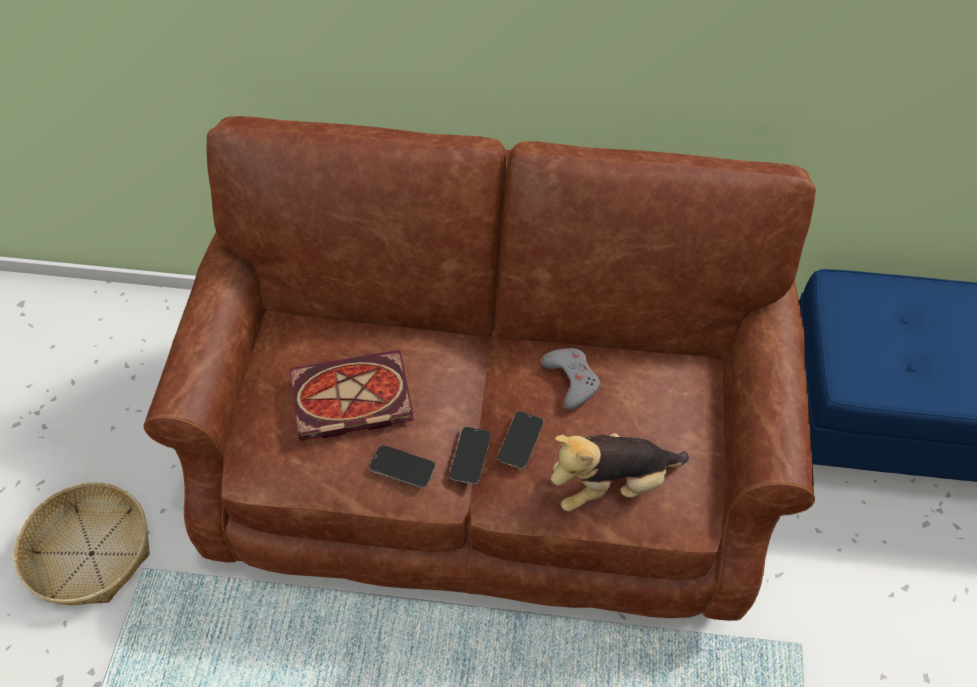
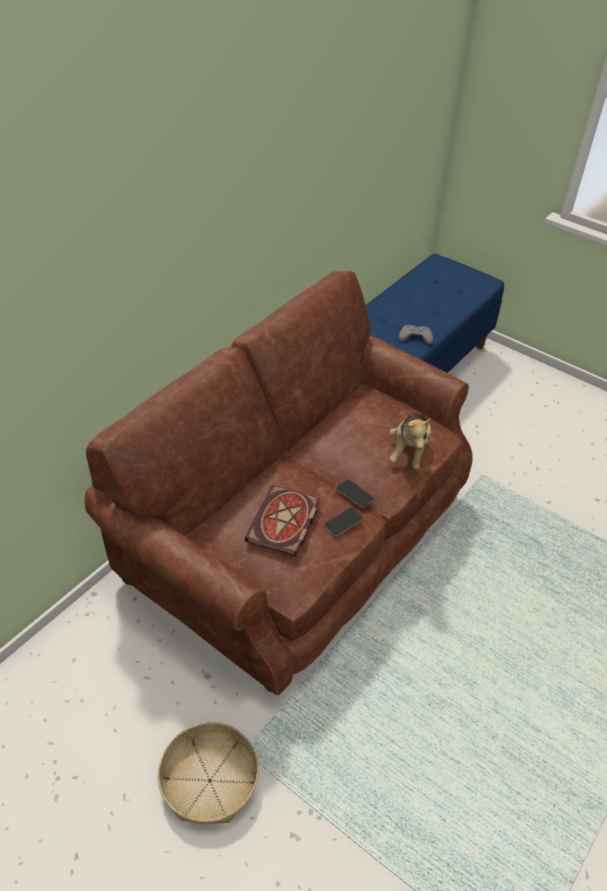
camera: 60 degrees left, 10 degrees down
(520, 440) = (362, 469): phone -> none
(571, 380) = (341, 433): grey game controller -> grey game controller (415, 337)

